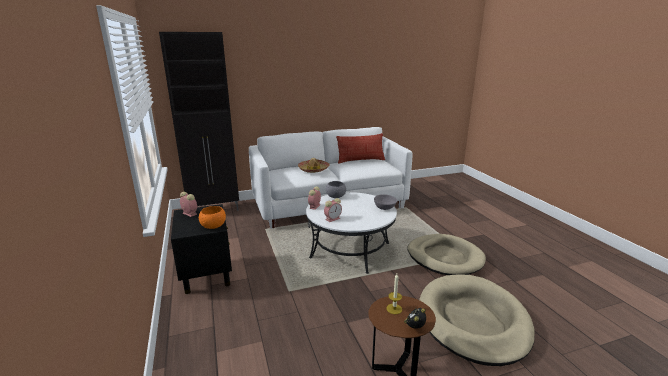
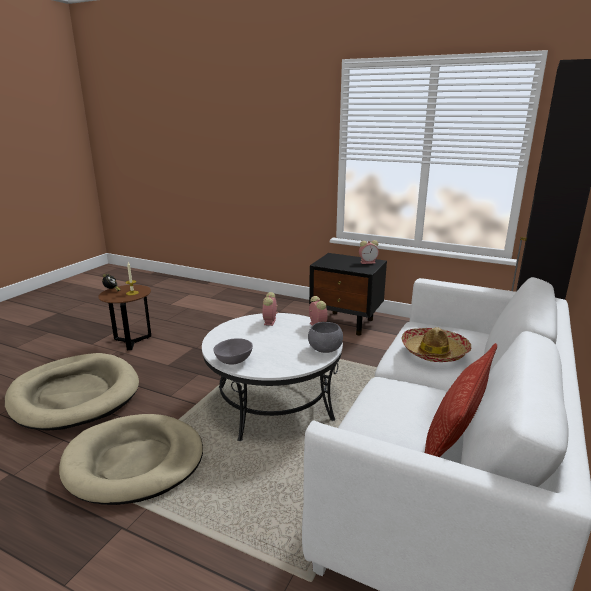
camera: 135 degrees right, 0 degrees up
(213, 226) = (326, 263): orange bowl -> none

